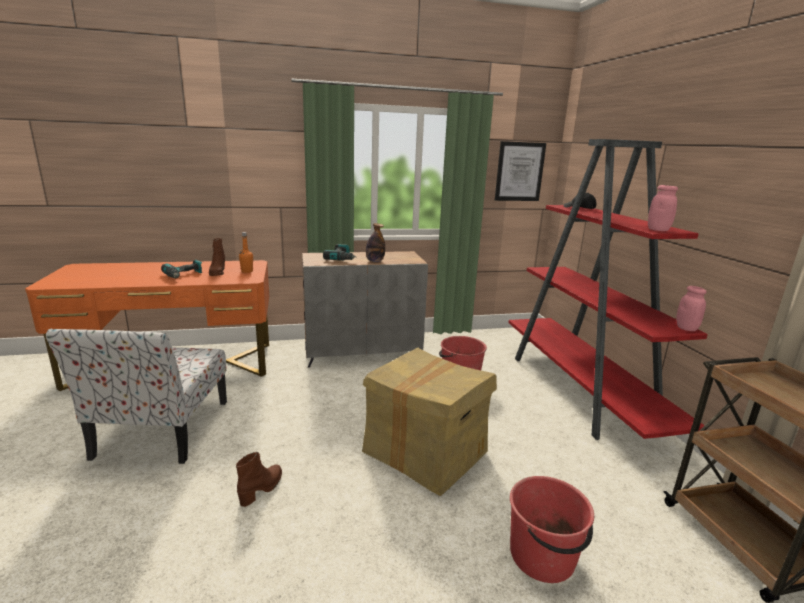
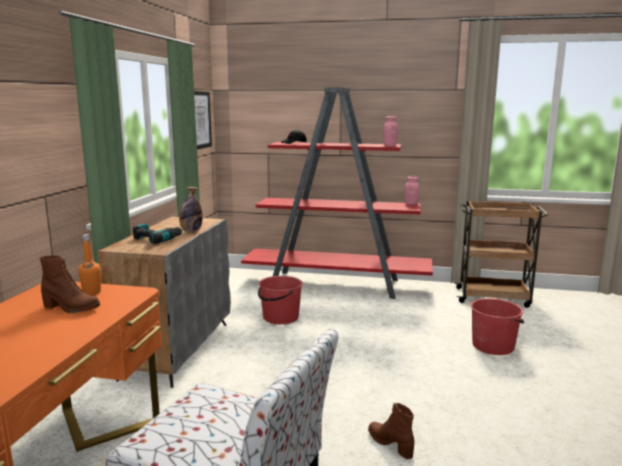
camera: 65 degrees left, 5 degrees down
(184, 275) = (47, 329): power drill -> none
(425, 453) = (378, 357): cardboard box -> none

